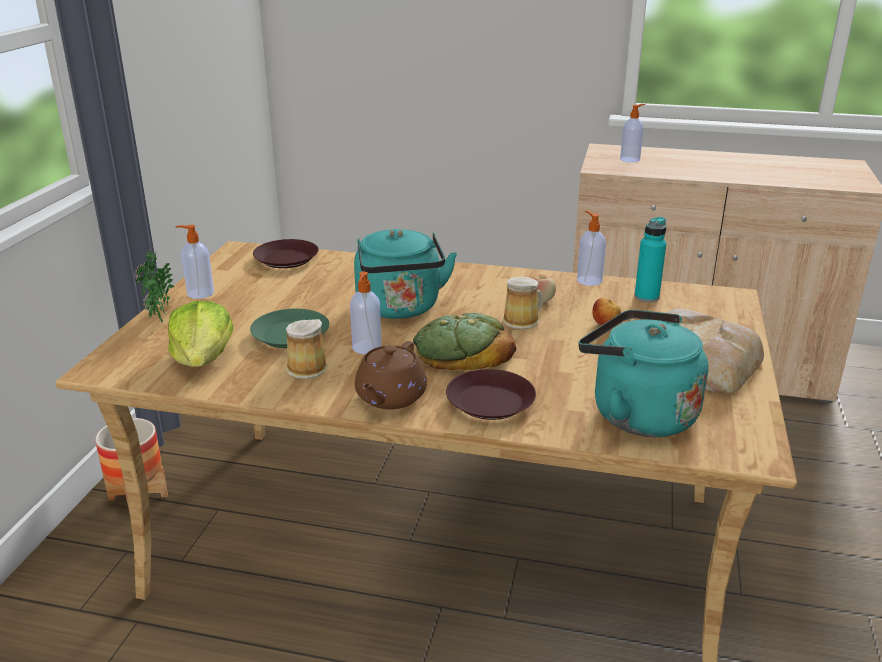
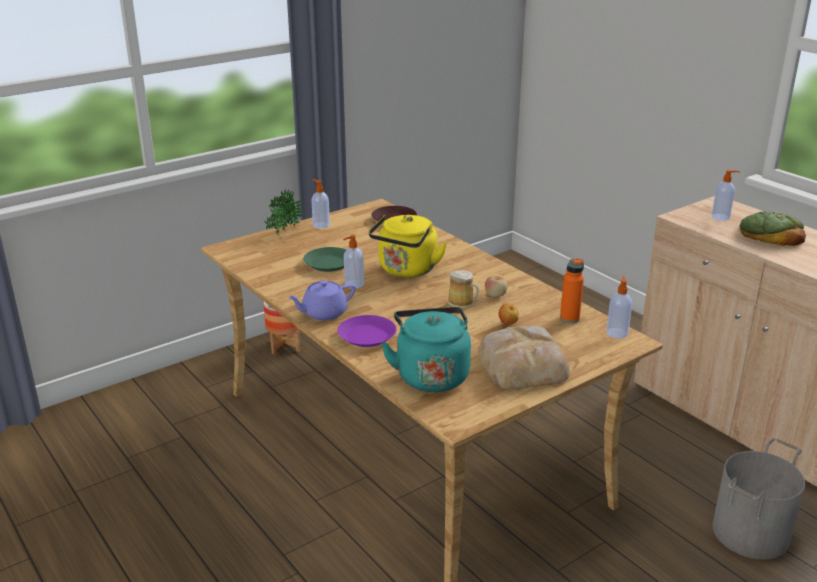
camera: 40 degrees right, 0 degrees up
(203, 359) = (272, 260): lettuce -> none
(305, 368) = (309, 283): mug -> none
(390, 397) = (323, 313): brown teapot -> purple teapot
(400, 309) = (406, 270): turquoise kettle -> yellow kettle
(462, 350) = (399, 305): bread -> bread (771, 234)
(489, 402) = (366, 336): brown plate -> purple plate
(588, 280) = (551, 295): soap dispenser -> soap dispenser (617, 332)
(646, 297) = (569, 319): turquoise bottle -> orange bottle
(815, 462) = (751, 533): none -> grey bucket

